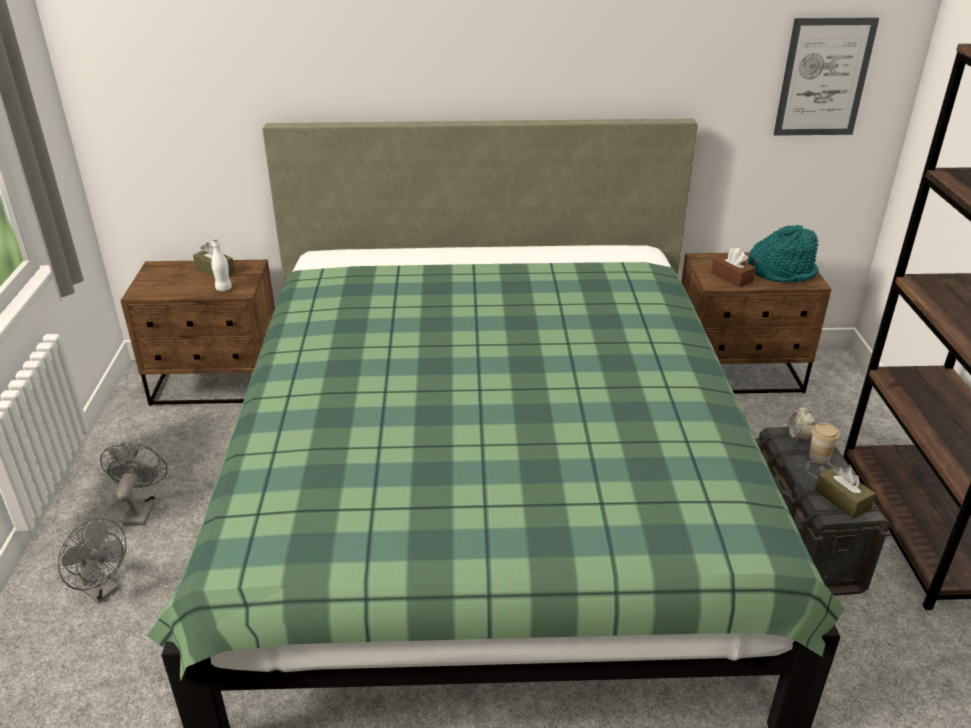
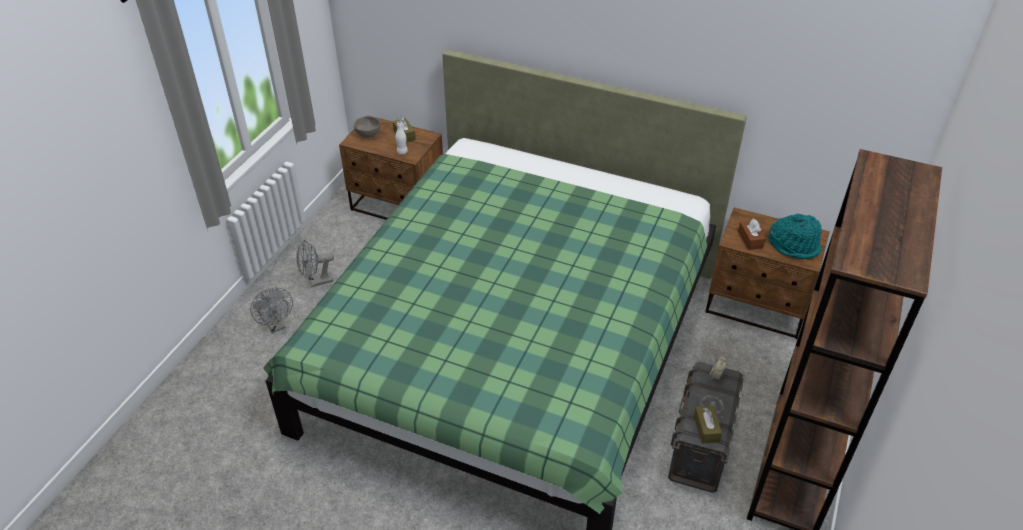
camera: 25 degrees right, 10 degrees up
(141, 509) = (316, 282): grey fan -> grey fan turned 135 degrees counterclockwise
(159, 280) = (368, 134): none -> grey bowl
(819, 457) = (717, 395): cup -> none
(824, 78) = (856, 109): picture -> none

